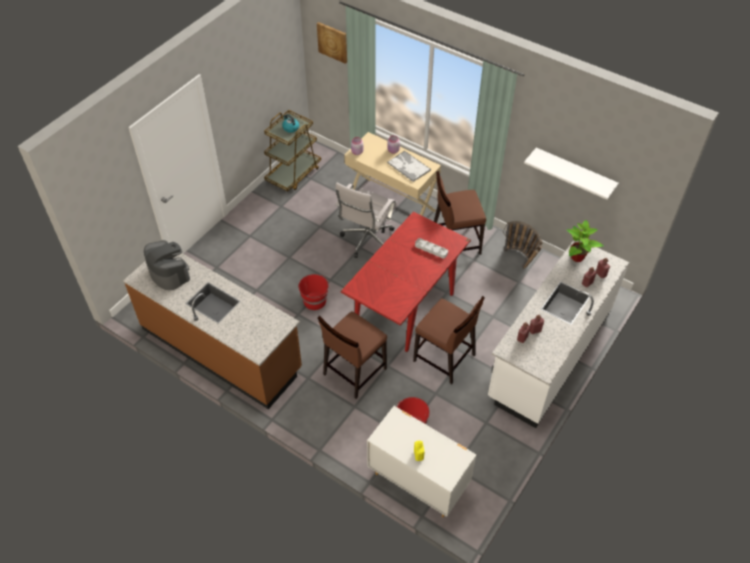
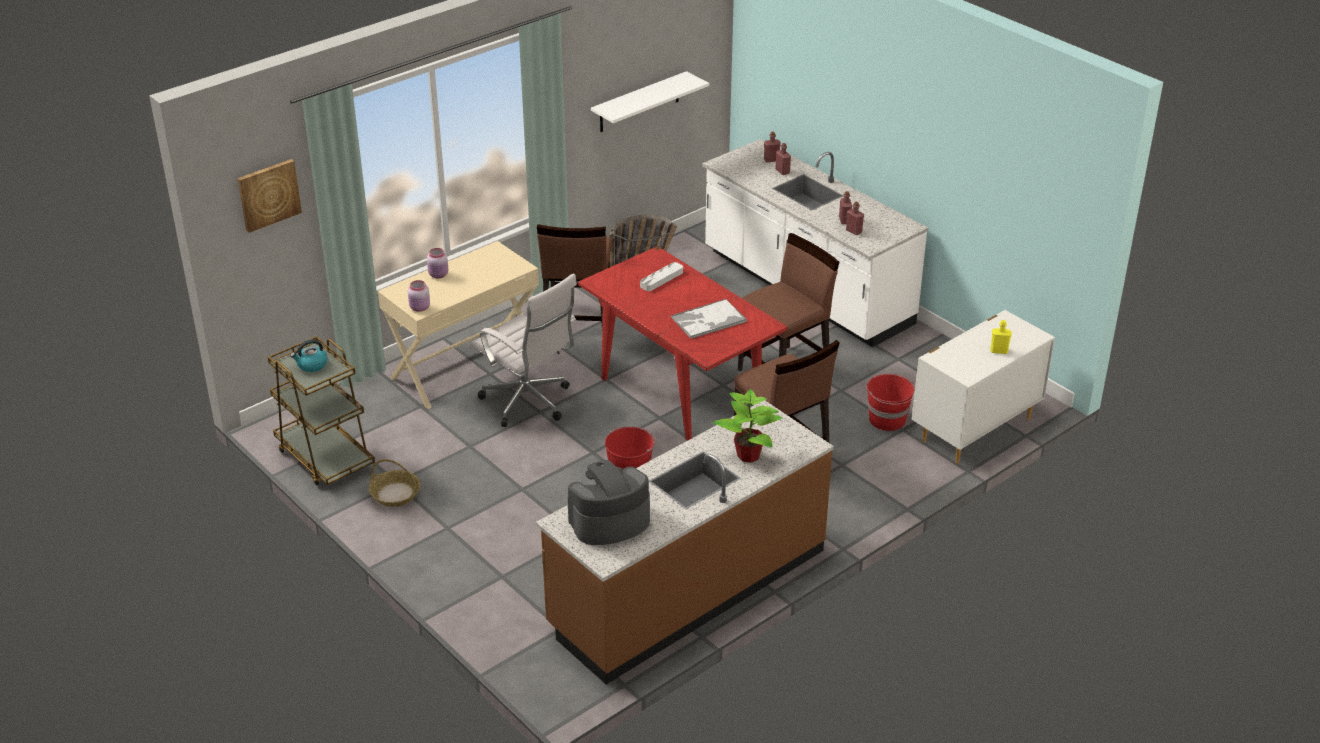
camera: 75 degrees left, 15 degrees down
(271, 208) = (395, 494): none -> basket
(408, 166) = (483, 267): tray -> tray (708, 320)
(577, 257) = (737, 169): potted plant -> potted plant (749, 455)

